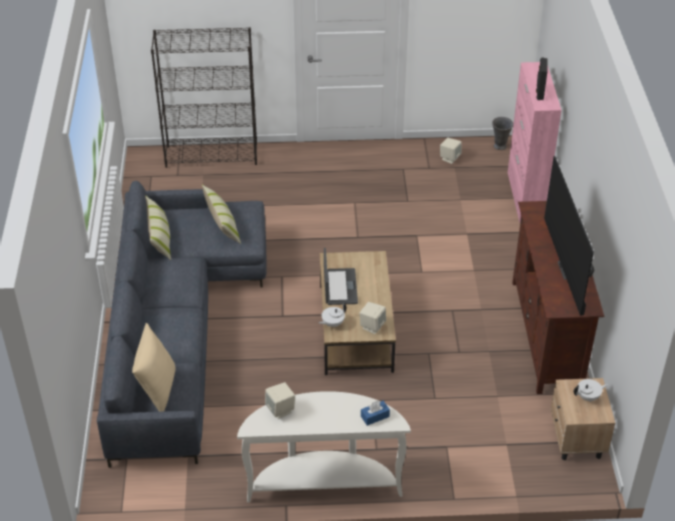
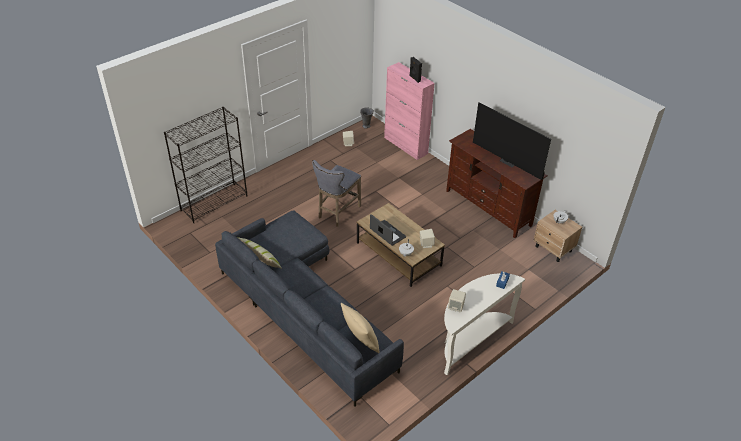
camera: 40 degrees left, 0 degrees up
(222, 224) = (288, 233): pillow -> none
(337, 238) = (337, 213): none -> grey stool

